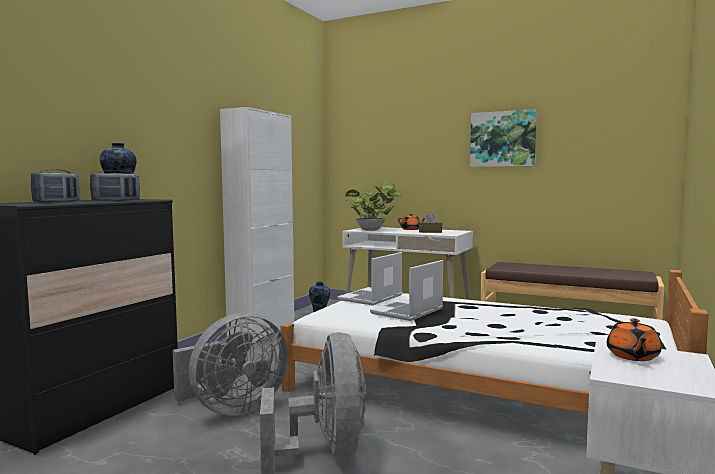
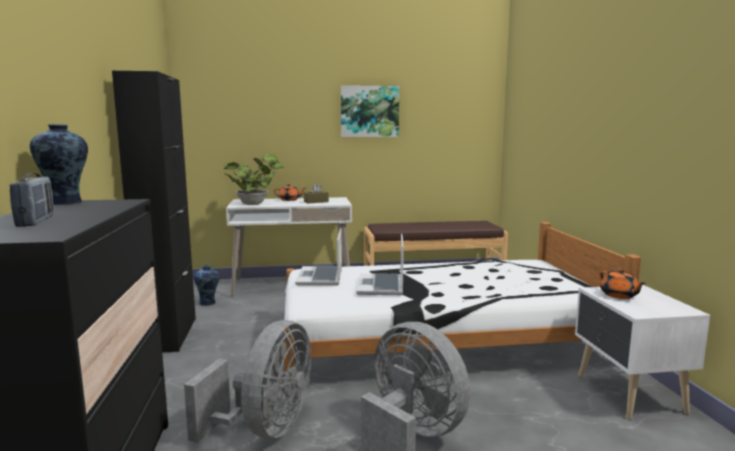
camera: 35 degrees left, 5 degrees up
(116, 200) = (102, 209): radio -> none
(262, 333) = (169, 335): white cabinet -> black cabinet

